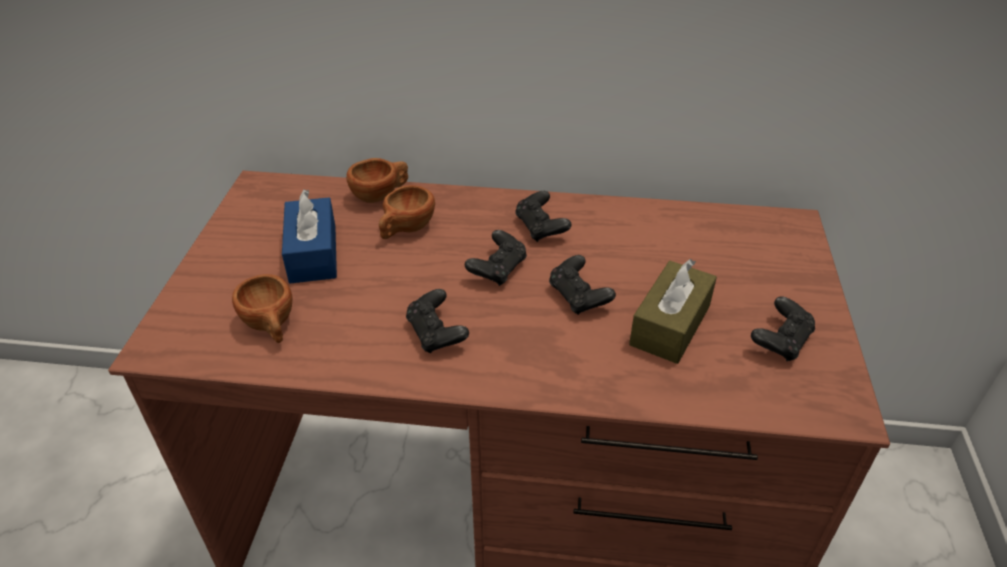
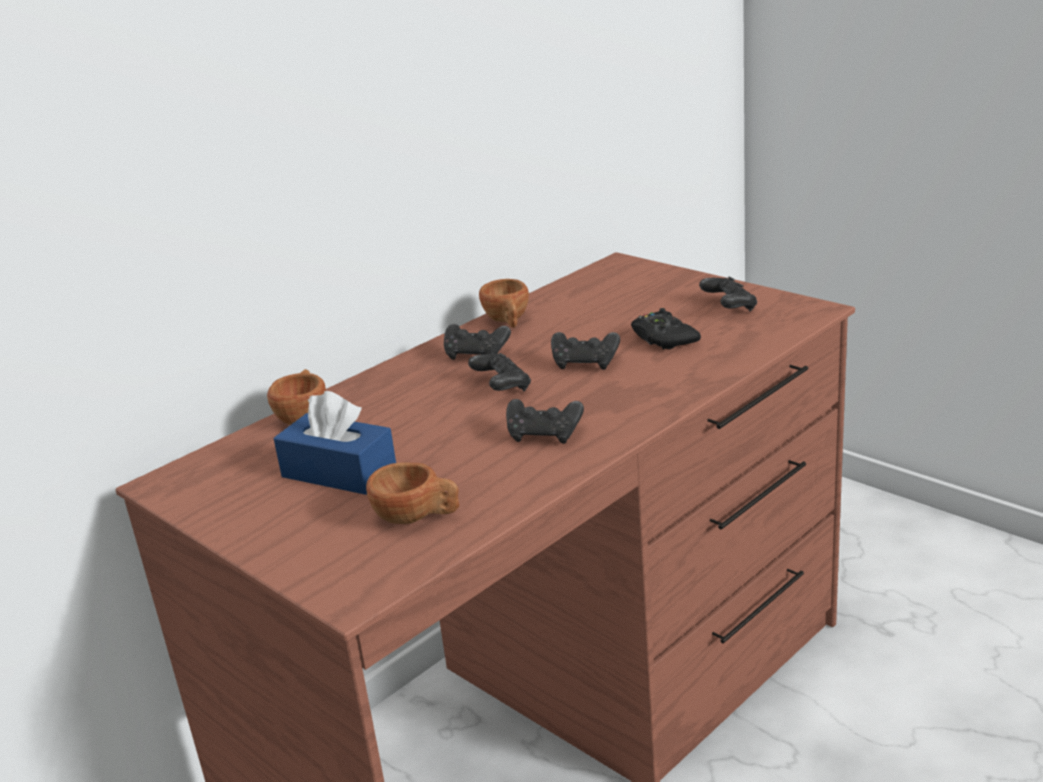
camera: 50 degrees left, 15 degrees down
(405, 229) = (379, 416): brown cup -> brown cup (508, 322)
(670, 325) = (663, 338): brown tissue box -> black game controller

